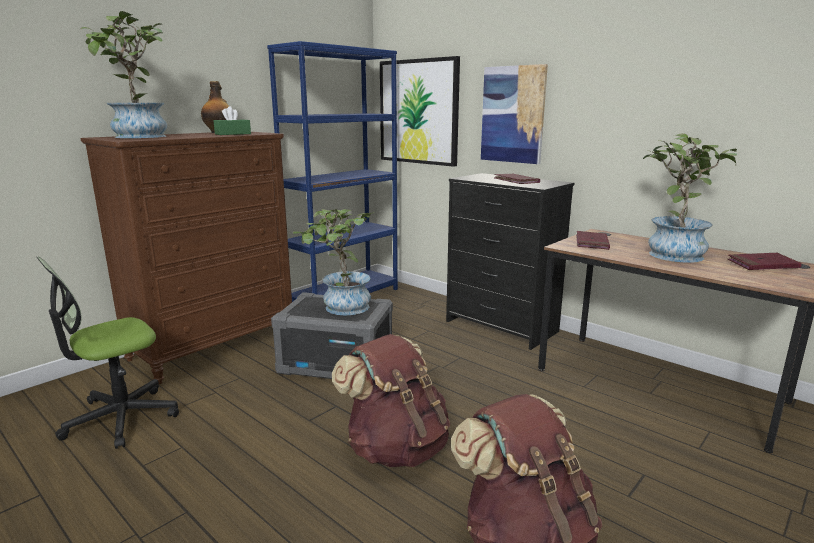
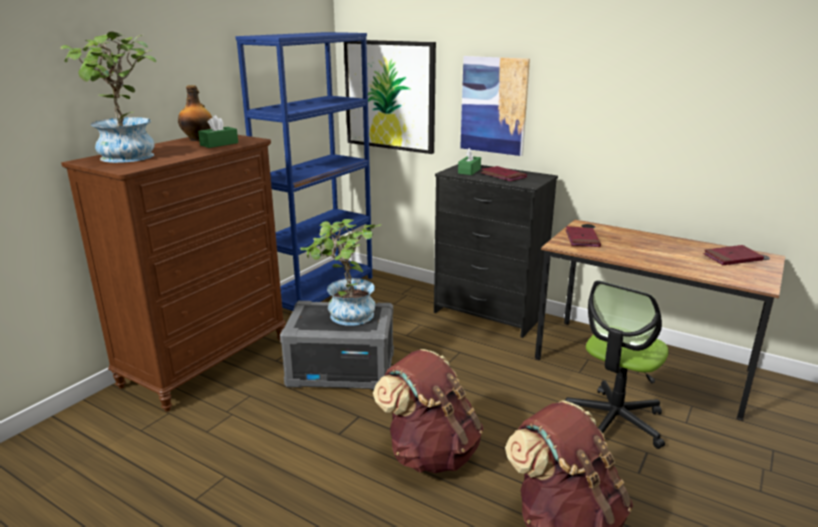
camera: 10 degrees left, 5 degrees up
(121, 418) = (146, 453): office chair -> office chair (613, 420)
(484, 178) = (469, 171): none -> green tissue box
(675, 253) = (657, 248): potted plant -> none

